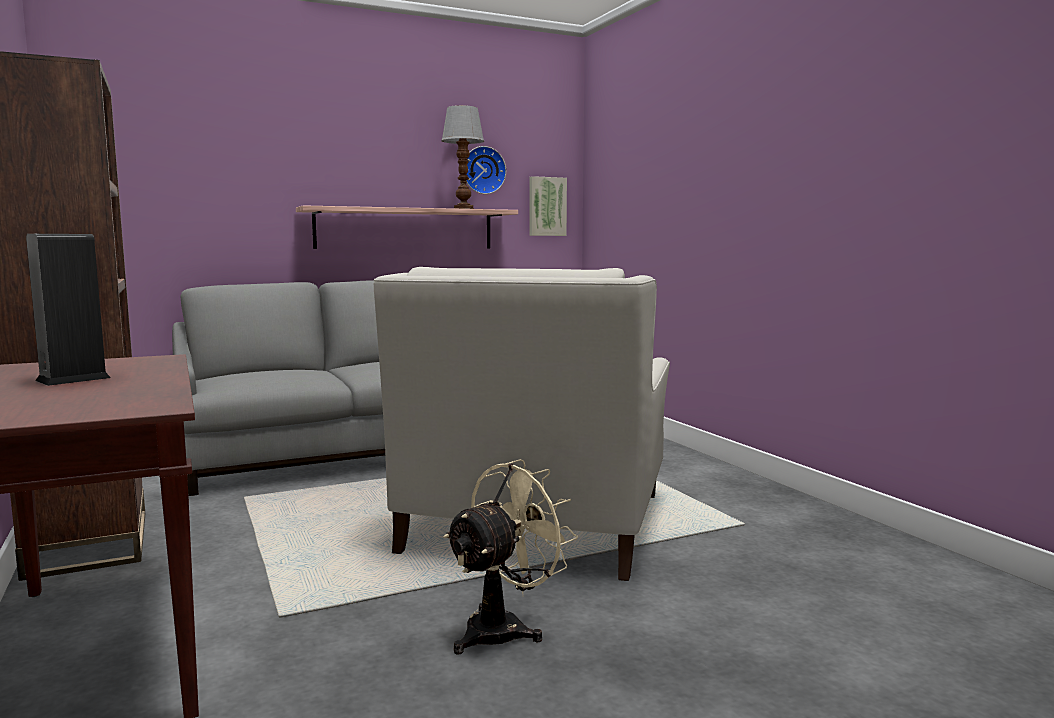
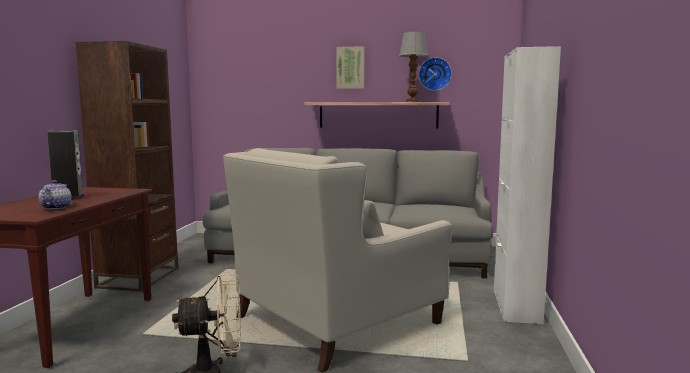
camera: 35 degrees right, 0 degrees up
(127, 392) = (56, 207): none -> teapot
(547, 206) = (485, 98): picture -> picture (350, 68)
(694, 462) = (516, 306): none -> white cabinet

